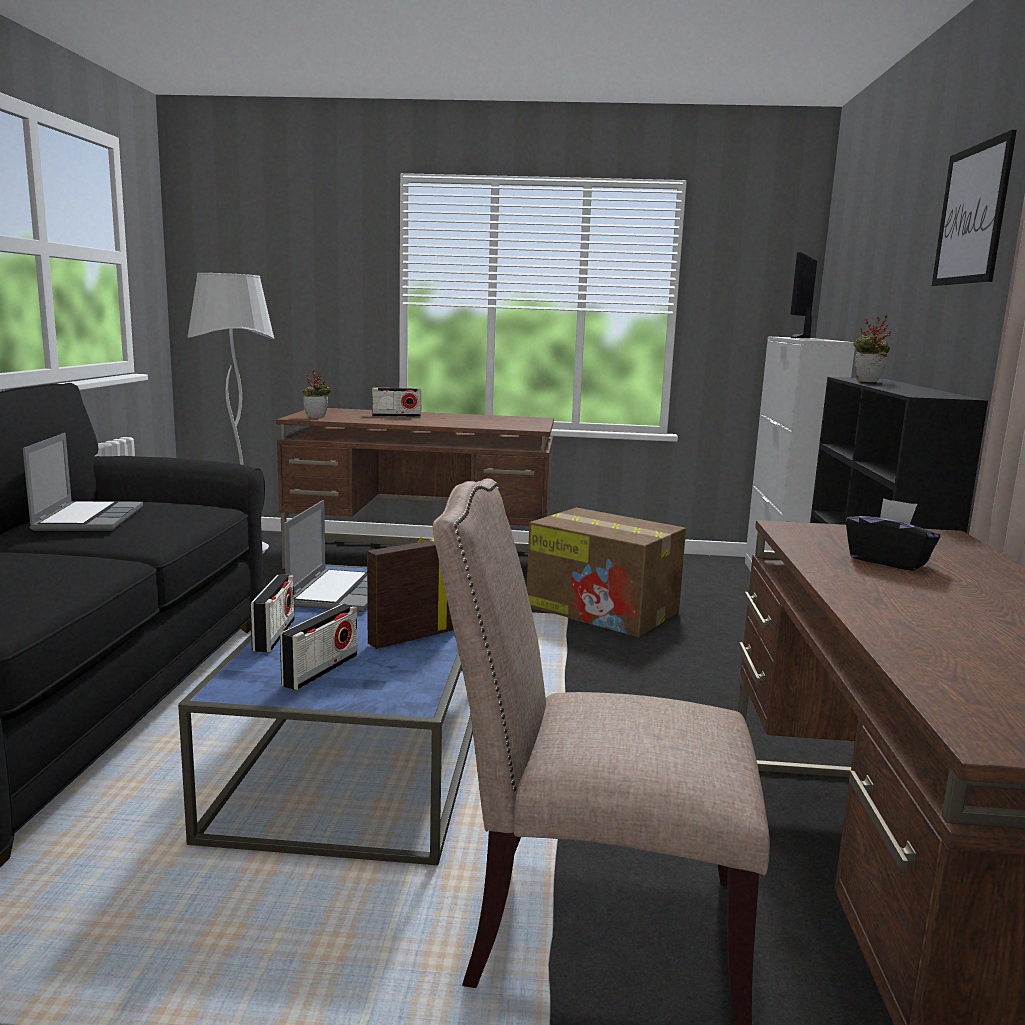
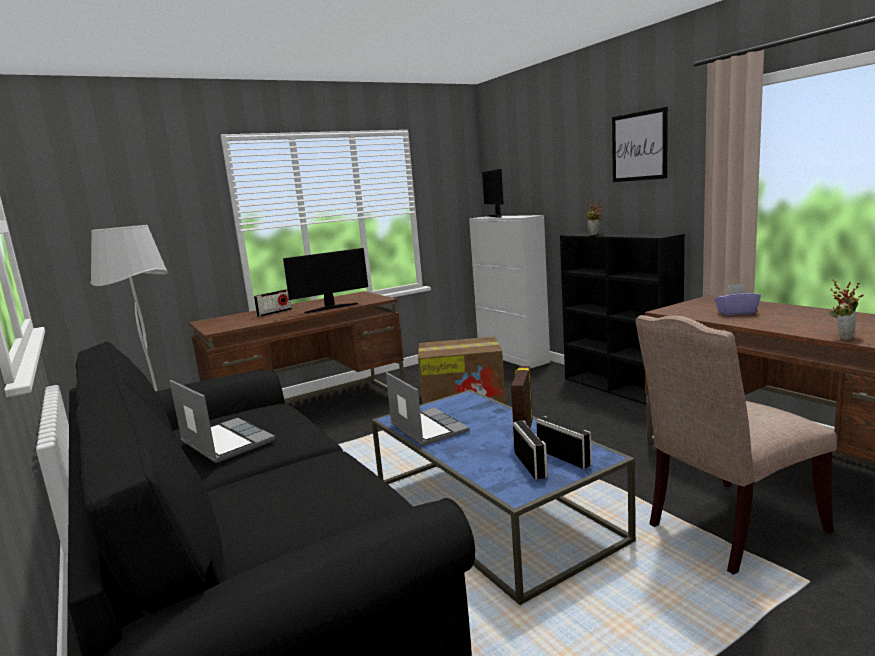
camera: 35 degrees left, 0 degrees up
(274, 635) = (459, 462): radio -> radio (563, 457)
(317, 417) = (227, 326): potted plant -> potted plant (843, 337)
(455, 424) = (331, 308): none -> monitor
(888, 561) = (736, 312): black tissue box -> purple tissue box

